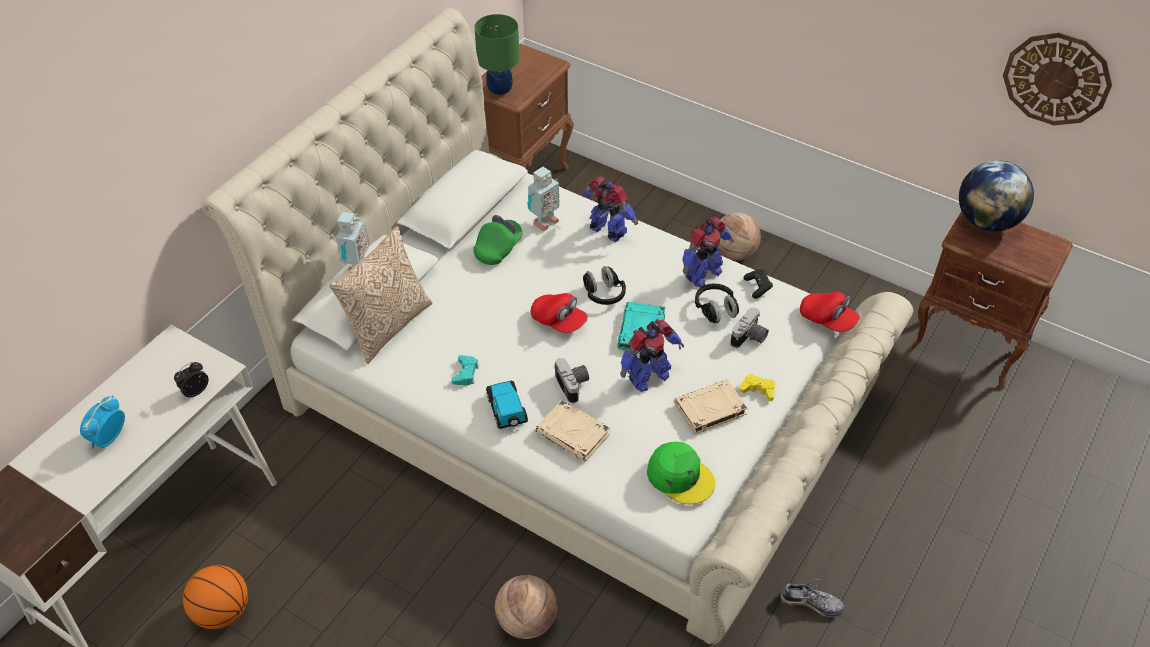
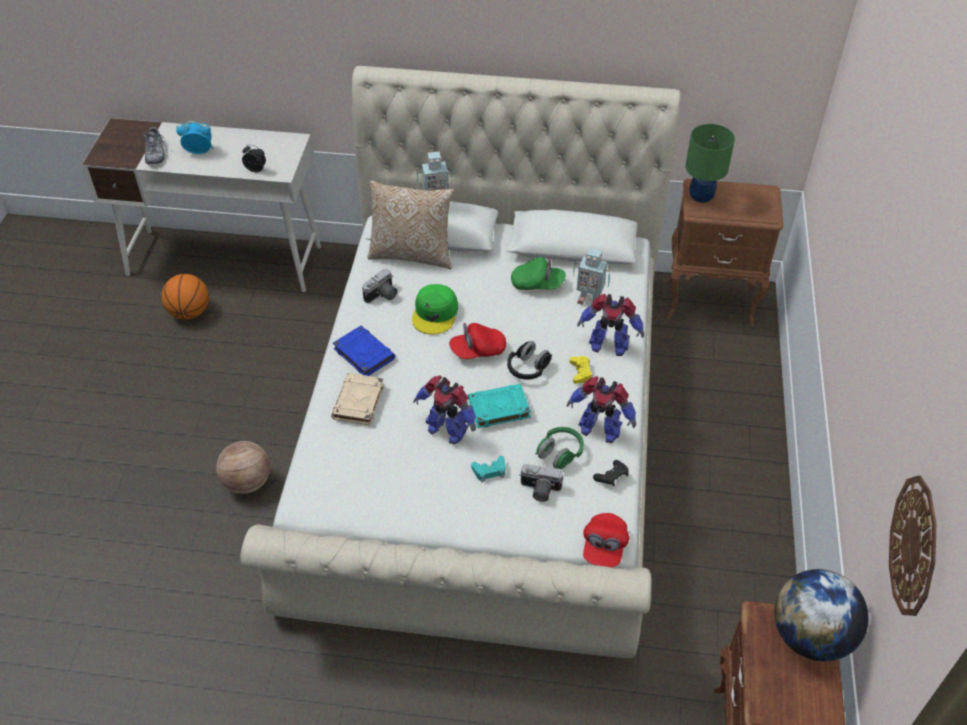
camera: 65 degrees right, 0 degrees up
(465, 373) = (389, 316): turquoise game controller -> turquoise game controller (489, 471)
(507, 410) = (363, 354): toy car -> blue book
(558, 321) = (478, 350): red cap -> red cap turned 60 degrees clockwise
(574, 385) = (411, 385): camera -> camera (382, 296)
(607, 232) = (608, 345): toy robot -> toy robot turned 90 degrees clockwise
(680, 476) = (346, 487): green cap -> green cap (435, 313)
(709, 410) = (434, 486): beige book -> none
(715, 310) = (560, 453): black headphones -> green headphones
(734, 253) = (739, 490): basketball -> none
(758, 390) = (478, 516): yellow game controller -> yellow game controller (580, 372)
(811, 603) = (347, 683): shoe -> shoe (155, 153)

